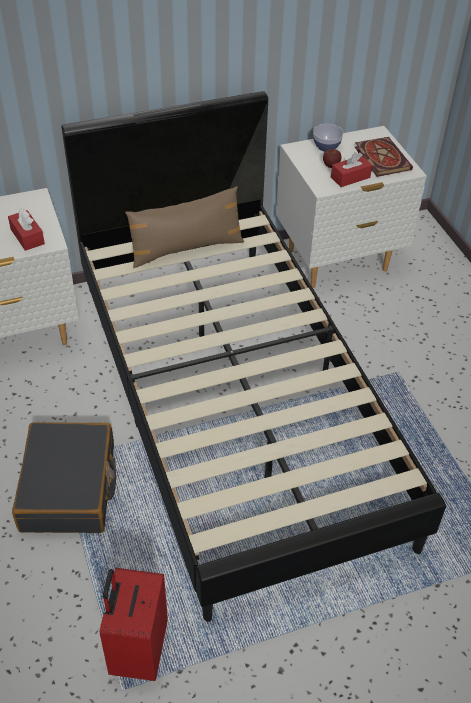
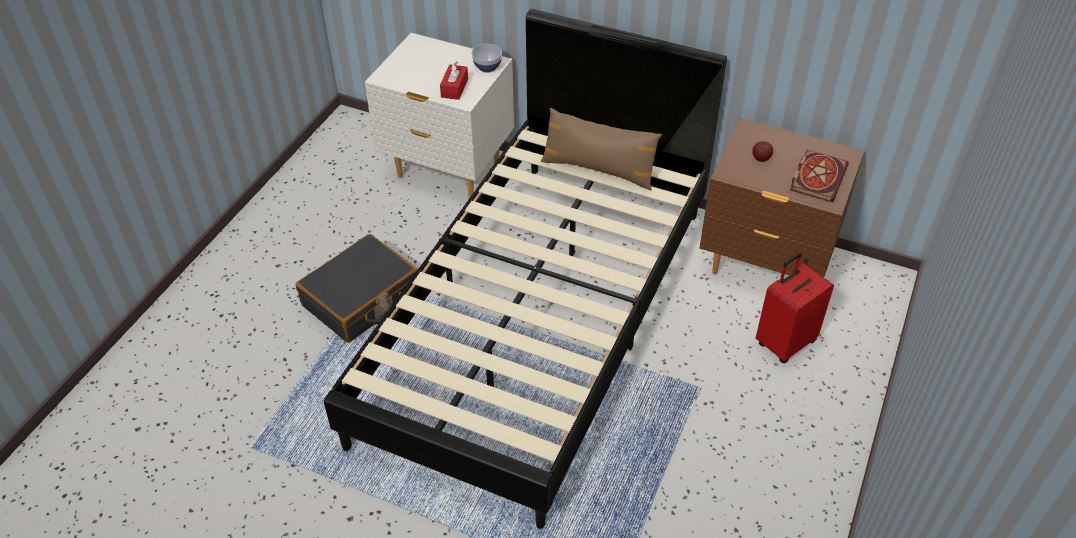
camera: 45 degrees right, 0 degrees up
(137, 650) = (284, 432): red suitcase -> red suitcase (784, 342)
(326, 147) = (779, 141): bowl -> bowl (487, 67)
(338, 261) = (765, 265): white nightstand -> brown nightstand
(350, 177) = (764, 178): red tissue box -> none

